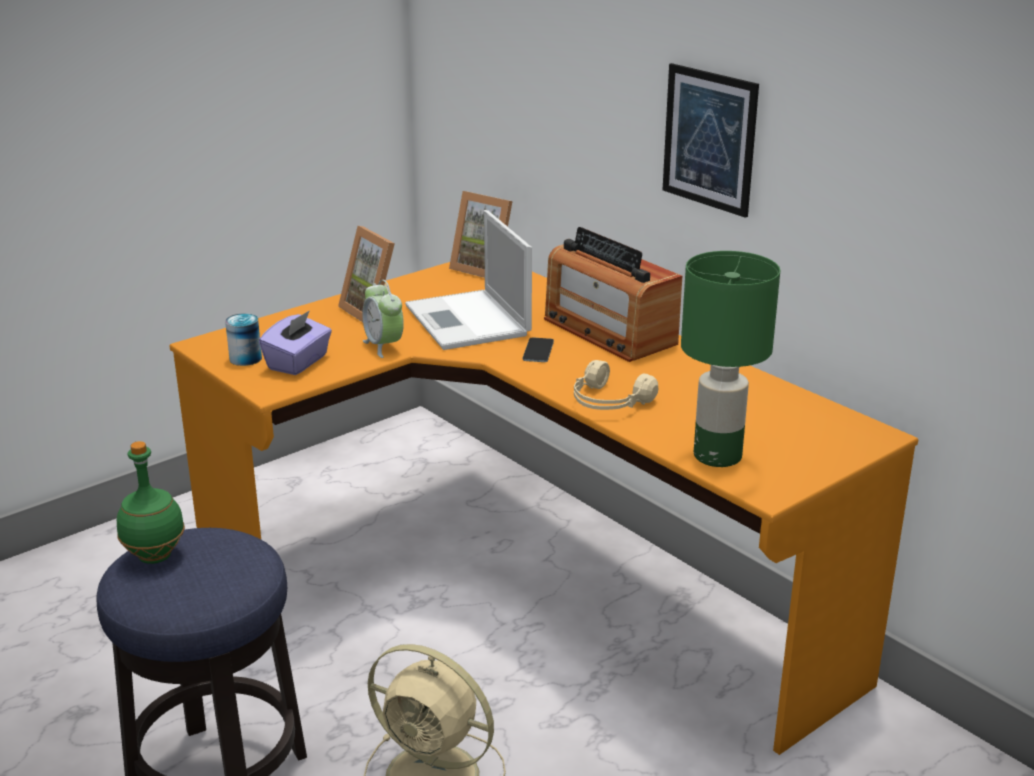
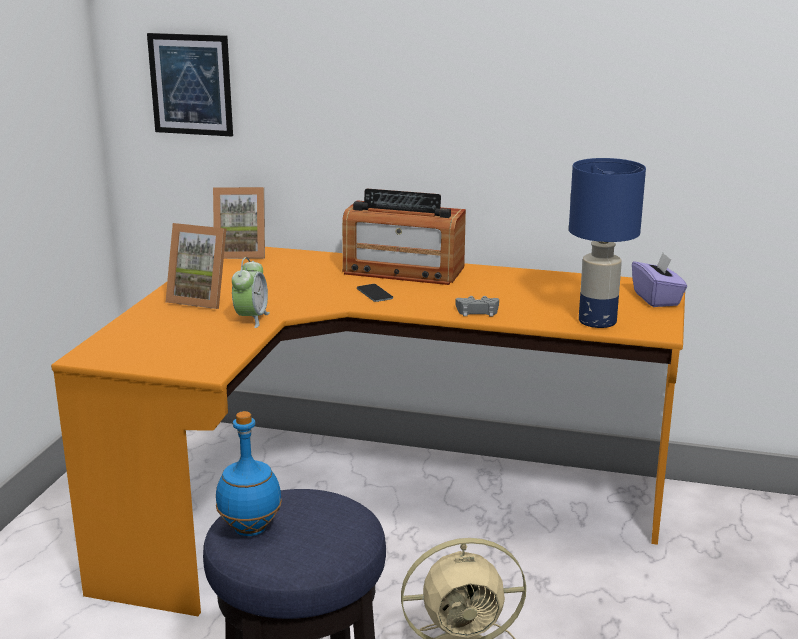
camera: 35 degrees left, 5 degrees down
(156, 556) = (251, 529): green bottle -> blue bottle
(245, 358) = (146, 356): can -> none
(298, 363) = (199, 347): purple tissue box -> purple tissue box (657, 299)
(384, 346) = (251, 319): alarm clock -> alarm clock turned 105 degrees counterclockwise
(468, 321) = (290, 288): laptop -> none
(608, 402) = (477, 311): beige headphones -> grey game controller
(709, 139) = (467, 98): picture -> picture (190, 84)
(718, 457) = (598, 322): green table lamp -> blue table lamp

